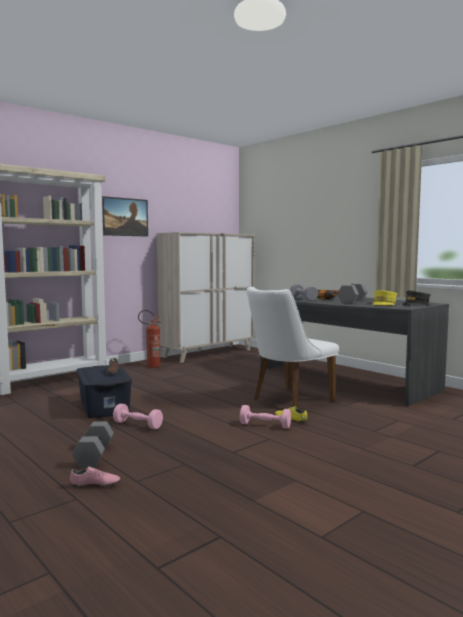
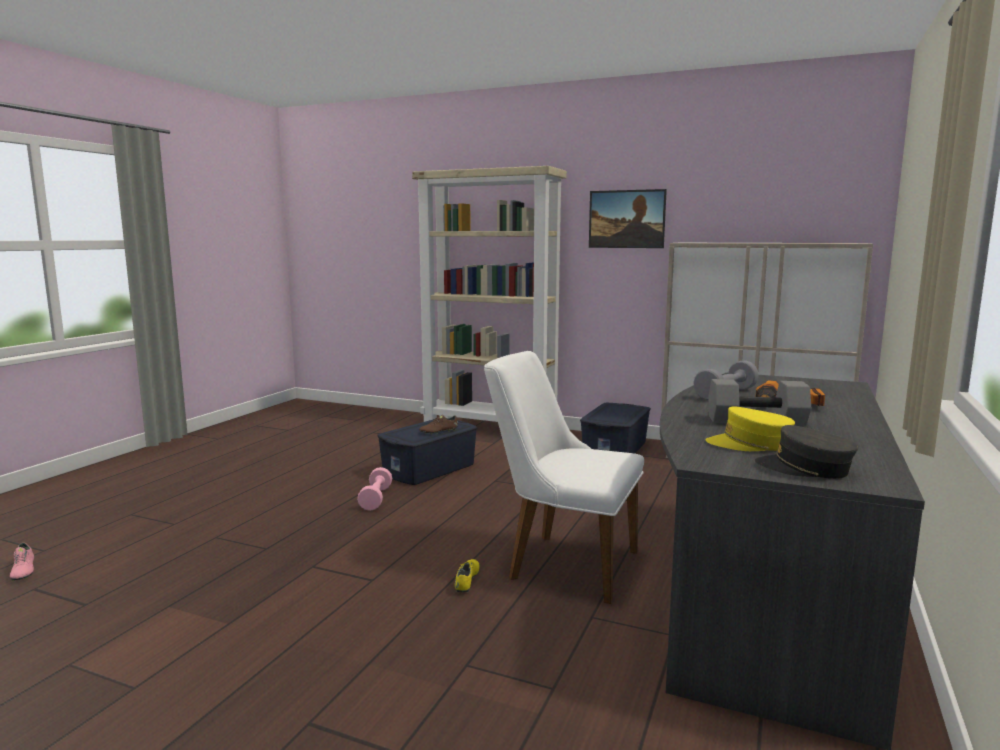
camera: 65 degrees right, 5 degrees up
(93, 455) = (277, 503): grey dumbbell -> none
(95, 485) = (204, 523): pink shoe -> pink shoe (23, 571)
(150, 367) = (615, 449): fire extinguisher -> blue storage box
(265, 425) = (425, 567): pink dumbbell -> none

